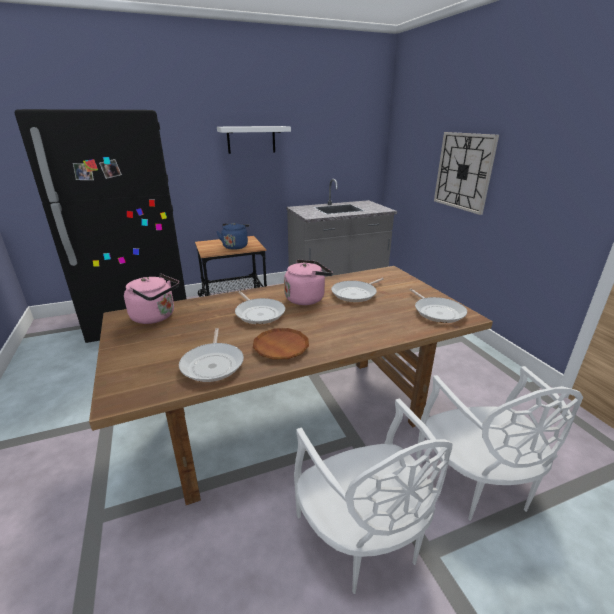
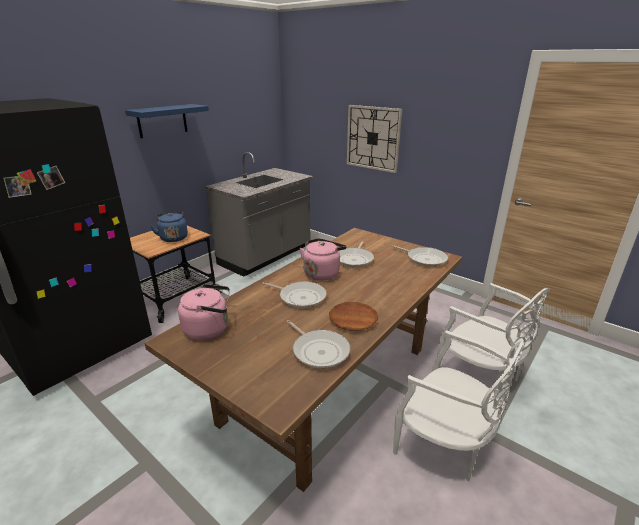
camera: 30 degrees left, 0 degrees up
(251, 139) = (162, 121): white shelf -> blue shelf

